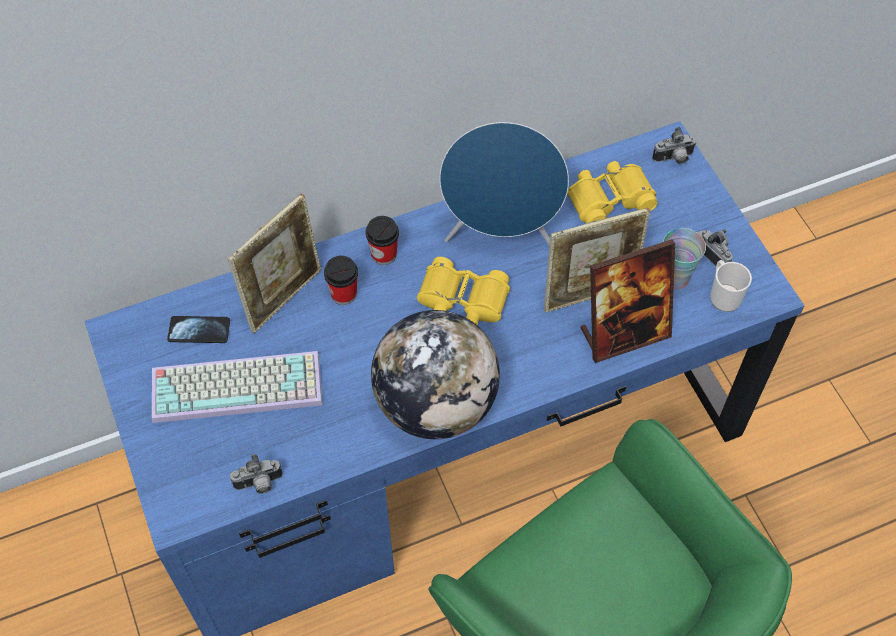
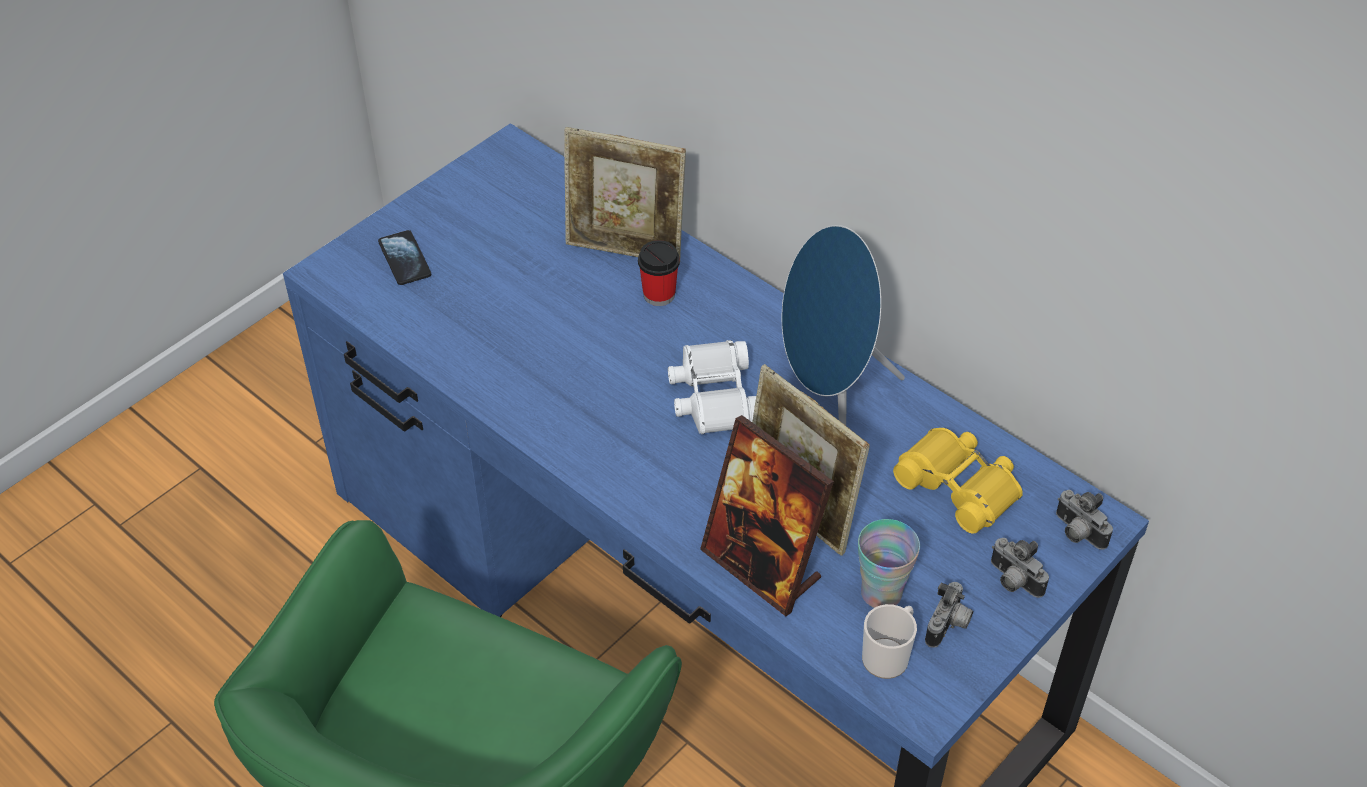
camera: 65 degrees right, 10 degrees down
(199, 330) = (546, 204): phone -> phone (404, 259)
(239, 384) = (498, 257): keyboard -> none
(259, 484) = (390, 317): camera -> camera (1012, 581)
(384, 254) = (733, 307): cup -> none
(436, 404) = (561, 422): globe -> none
(462, 301) = (713, 397): yellow binoculars -> white binoculars

